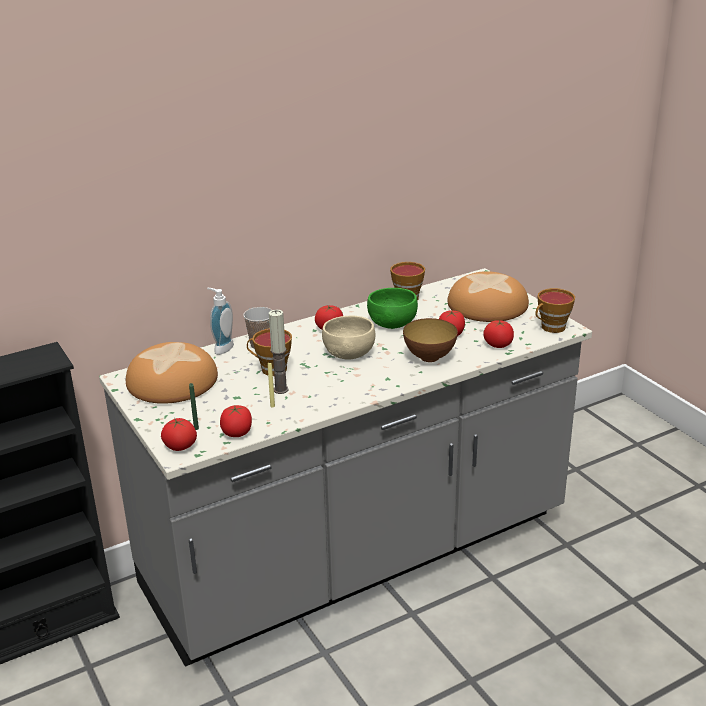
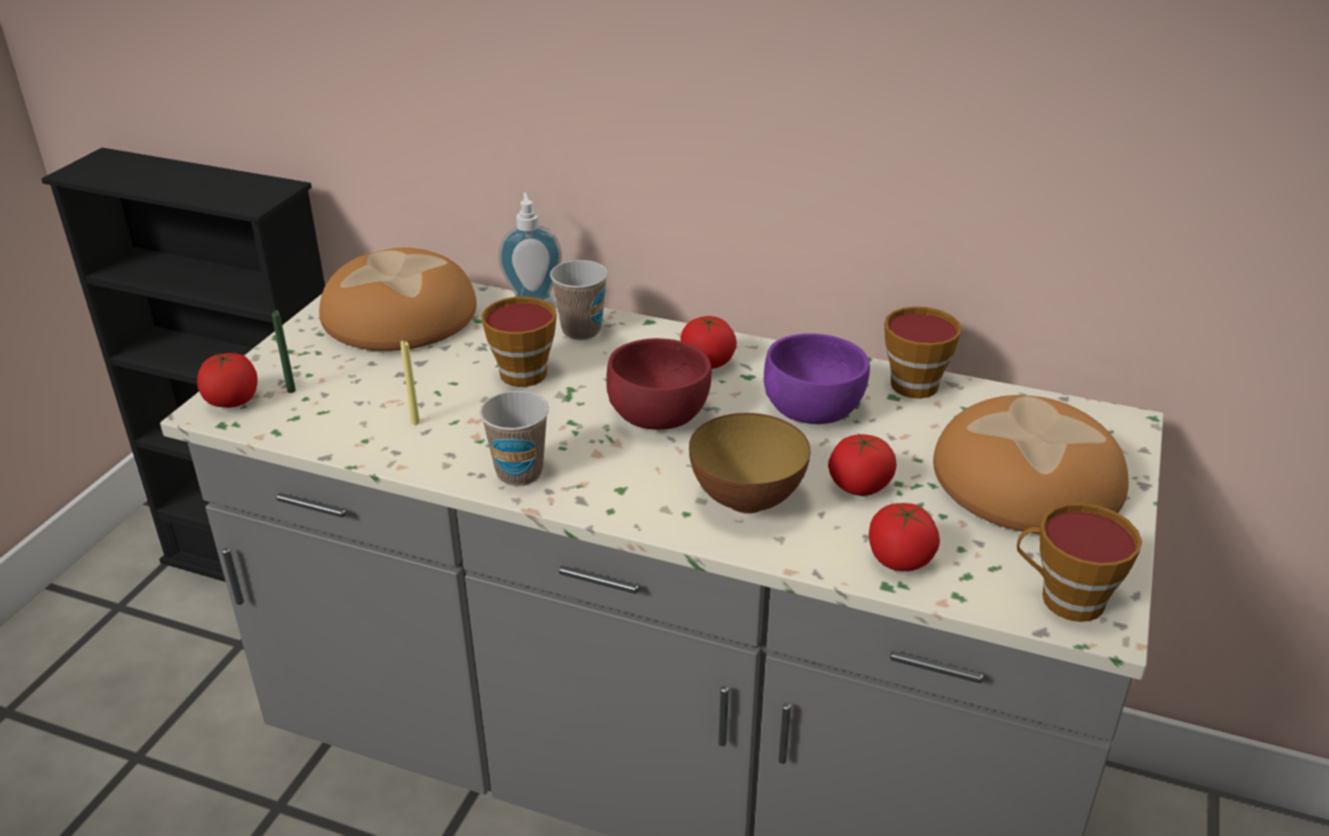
camera: 50 degrees right, 5 degrees up
(237, 432) = (310, 428): tomato -> none
(281, 389) = (471, 407): candle -> none
(346, 395) = (519, 473): none -> cup
(349, 352) = (659, 413): beige bowl -> red bowl
(392, 322) = (813, 408): green bowl -> purple bowl

